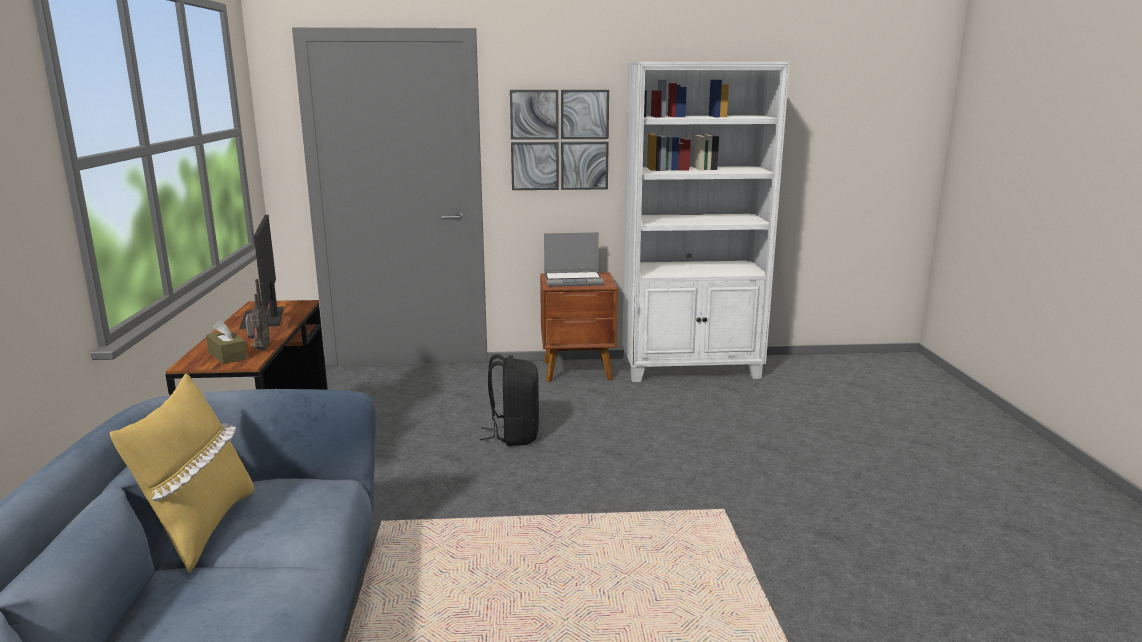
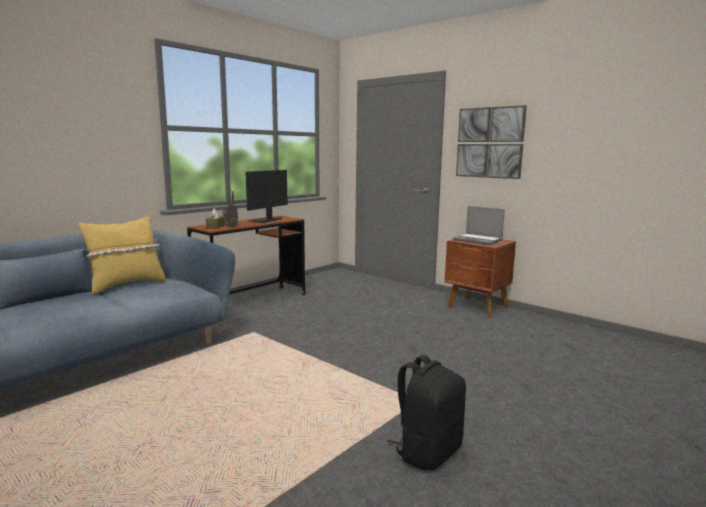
camera: 45 degrees right, 5 degrees down
(514, 435) = (378, 323): black backpack -> black backpack (427, 452)
(692, 369) = (562, 328): white bookcase -> none

